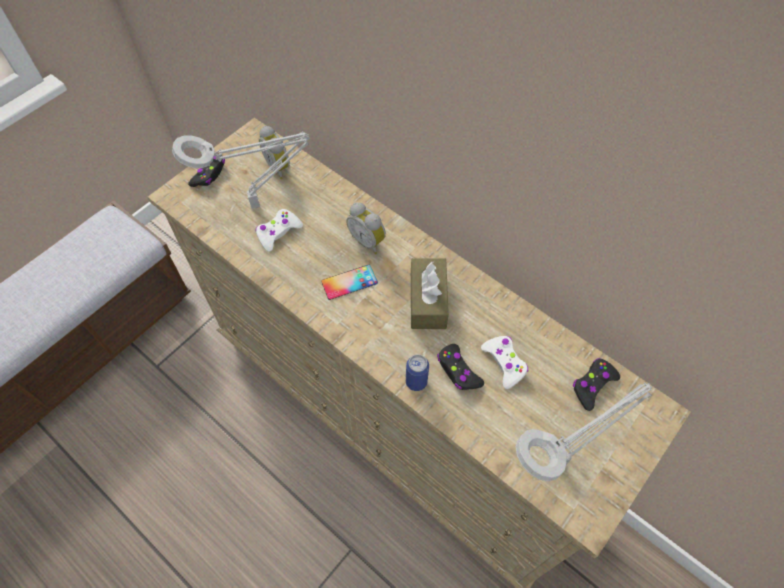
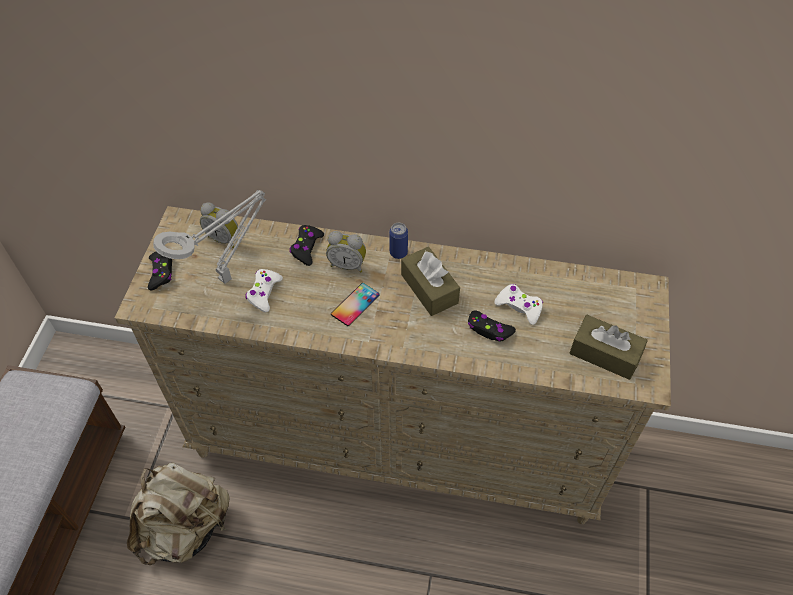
camera: 30 degrees left, 5 degrees down
(188, 396) = (185, 528): none -> beige backpack
(416, 382) = (463, 353): can -> can (398, 253)
(561, 459) = (604, 354): grey table lamp -> brown tissue box
(592, 385) = (592, 291): black game controller -> black game controller (306, 248)

